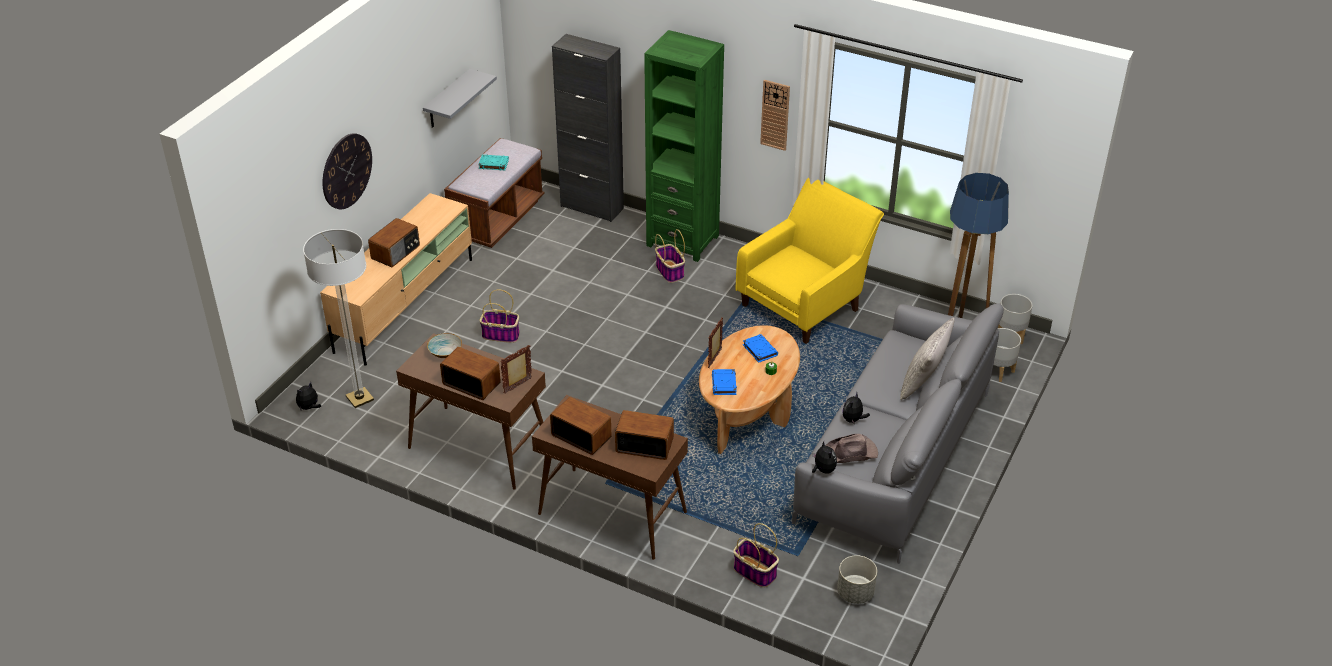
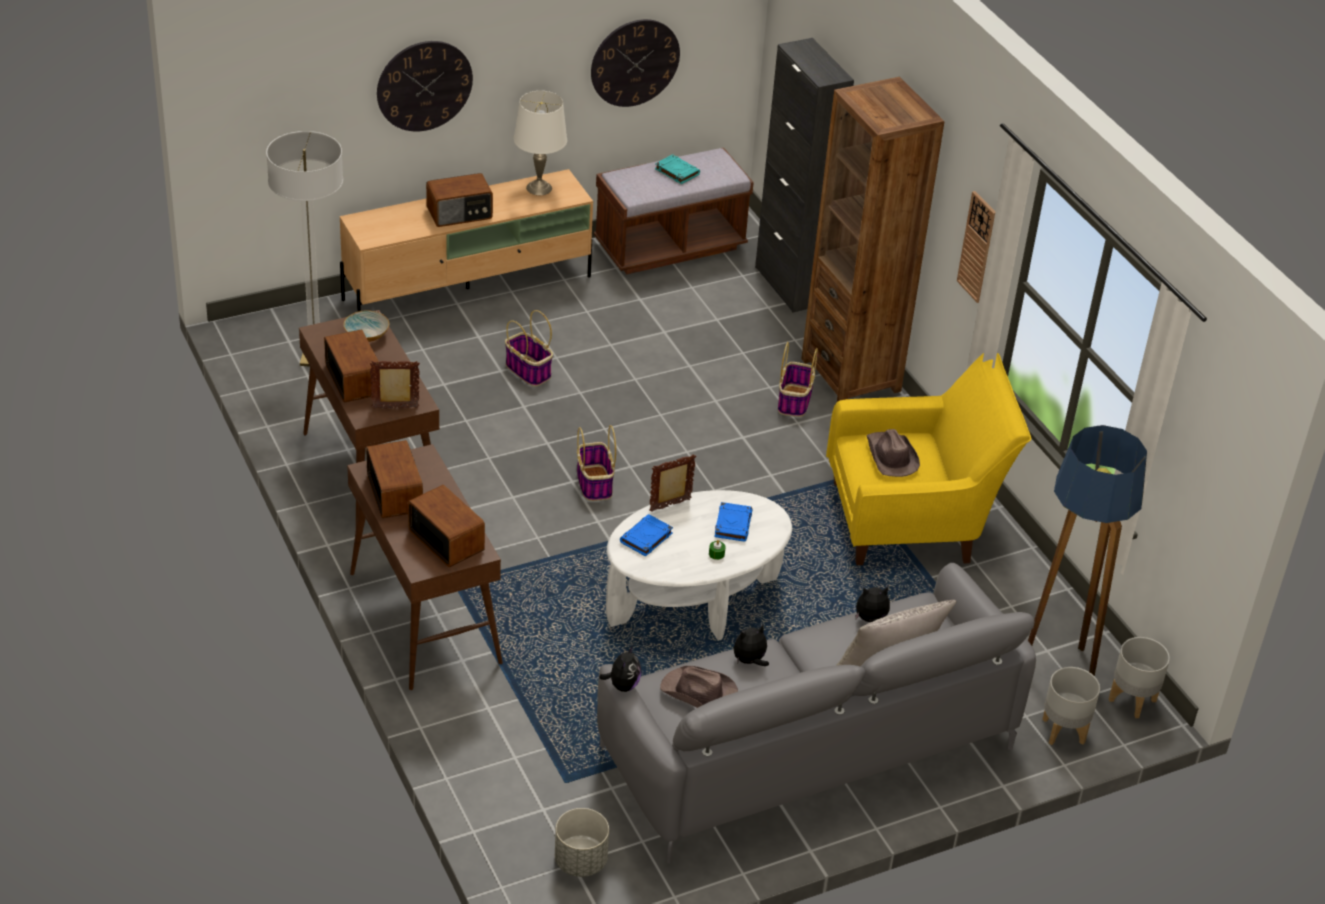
camera: 35 degrees right, 0 degrees up
(309, 407) = (259, 341): plush toy -> plush toy (871, 620)
(426, 213) = (539, 188): none -> white table lamp
(447, 100) = (635, 62): grey shelf -> wall clock
(682, 240) = (851, 375): green bookcase -> brown bookcase
(747, 414) = (694, 602): brown coffee table -> white coffee table
(754, 572) = (498, 769): basket -> basket (594, 483)
(791, 267) = (891, 456): none -> brown hat

